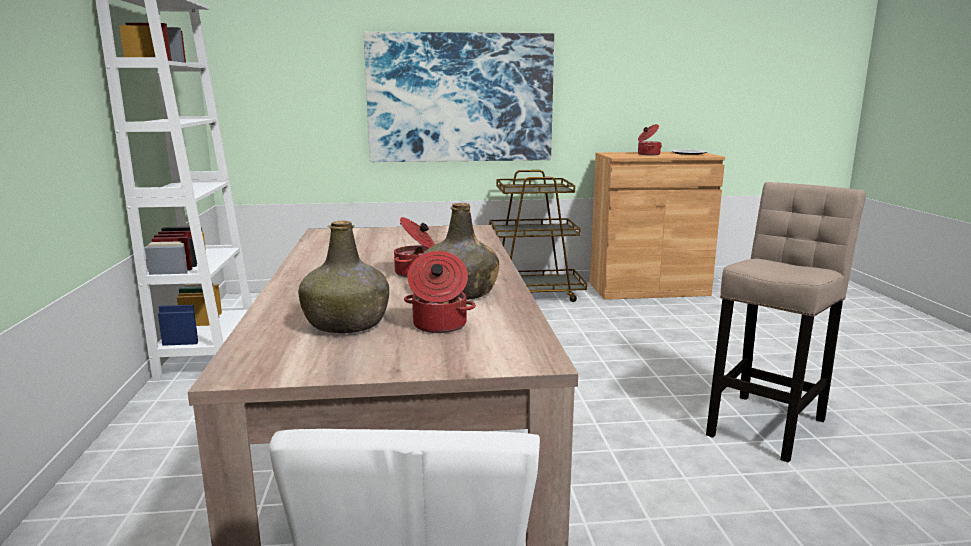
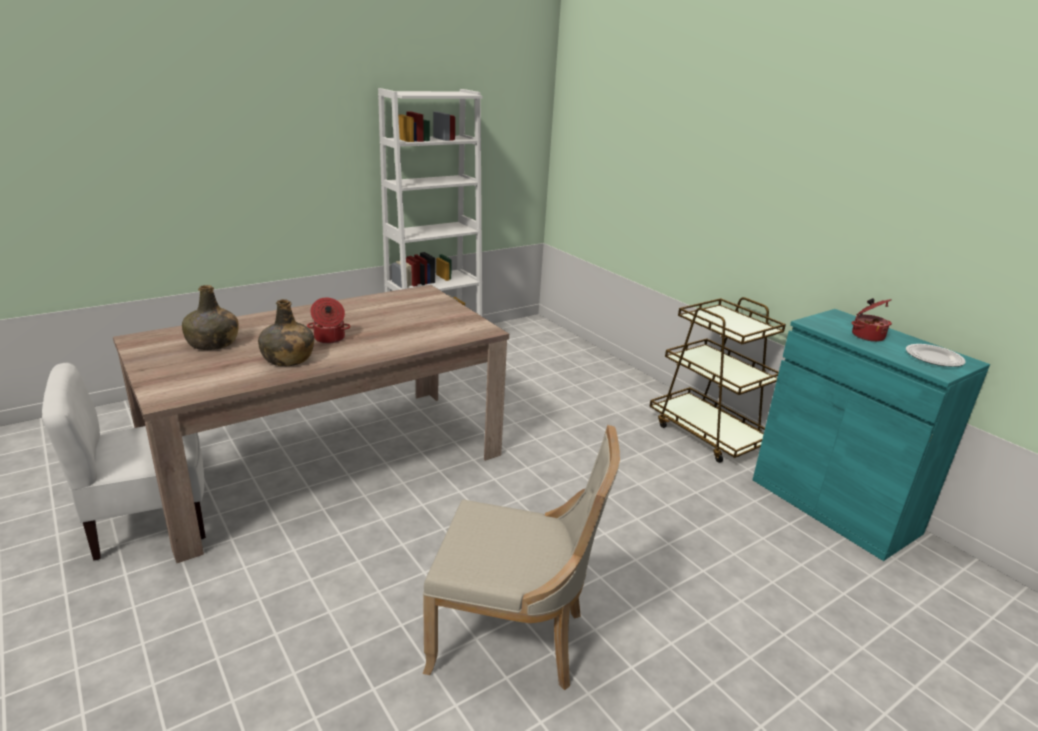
camera: 60 degrees right, 10 degrees up
(439, 325) = (217, 365): cooking pot -> none
(460, 98) = (714, 200): picture -> none
(648, 289) = (833, 505): brown cabinet -> turquoise cabinet
(768, 424) = (514, 638): beige stool -> beige chair

